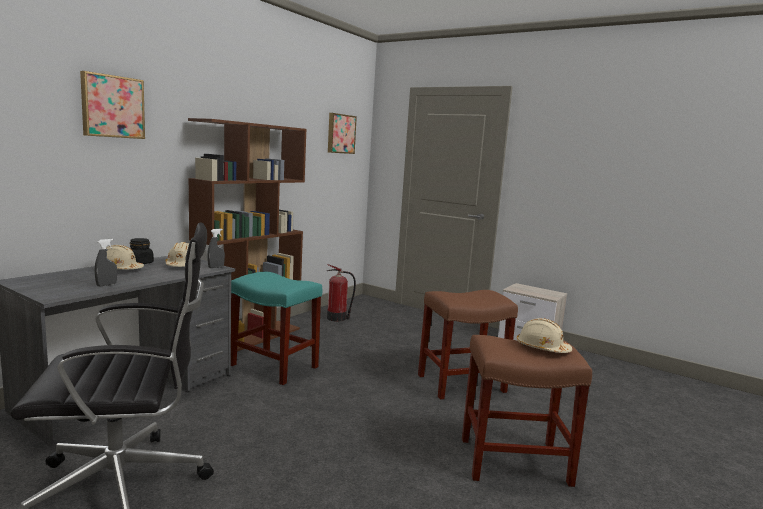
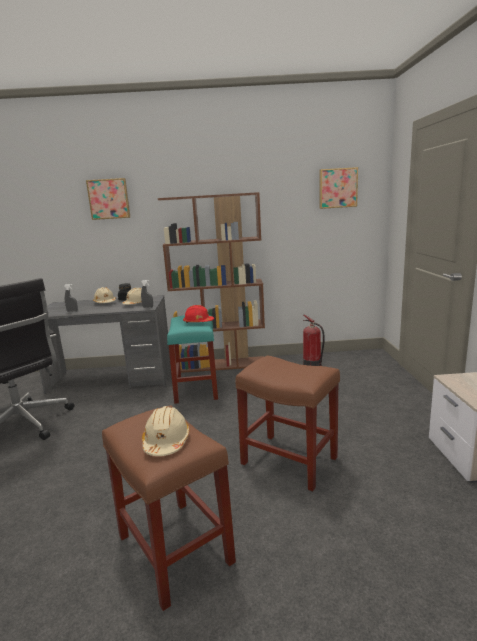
camera: 55 degrees right, 5 degrees up
(286, 278) = (198, 322): none -> red hard hat

